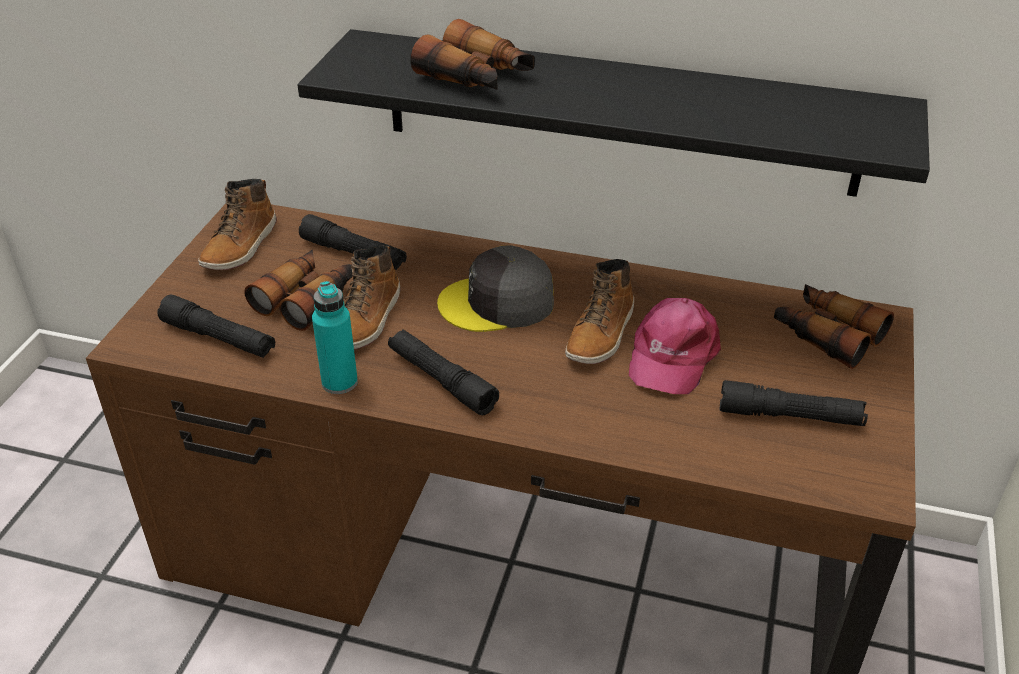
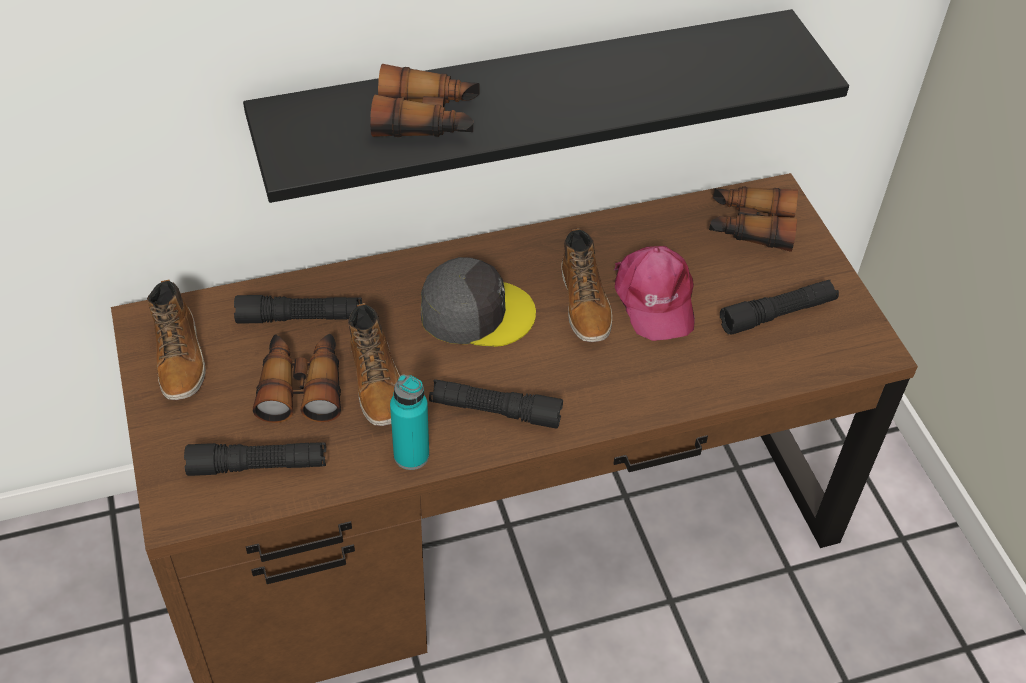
camera: 35 degrees left, 10 degrees up
(498, 303) = (475, 312): grey cap -> grey cap turned 135 degrees counterclockwise

